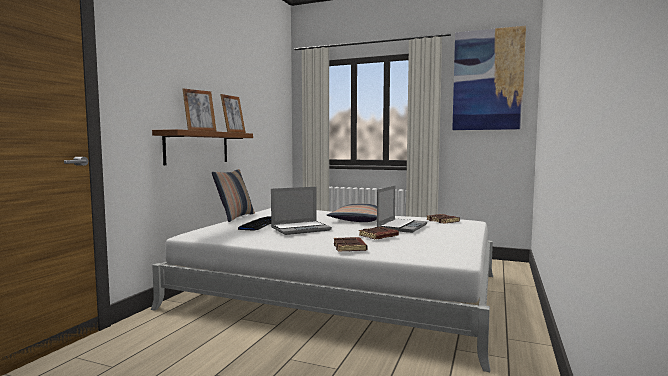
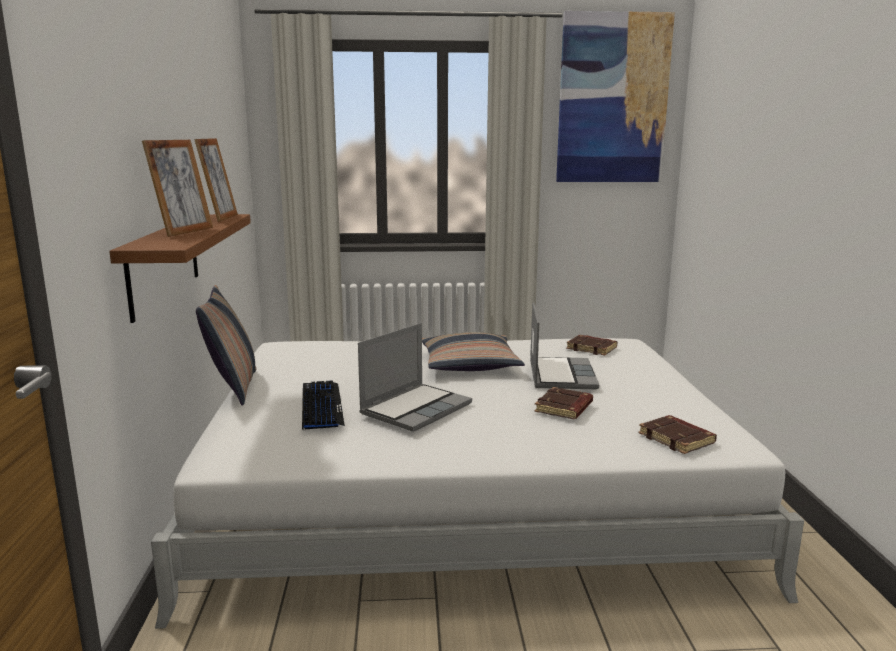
camera: 25 degrees left, 10 degrees up
(350, 248) = (562, 448): brown book -> brown book (677, 439)

